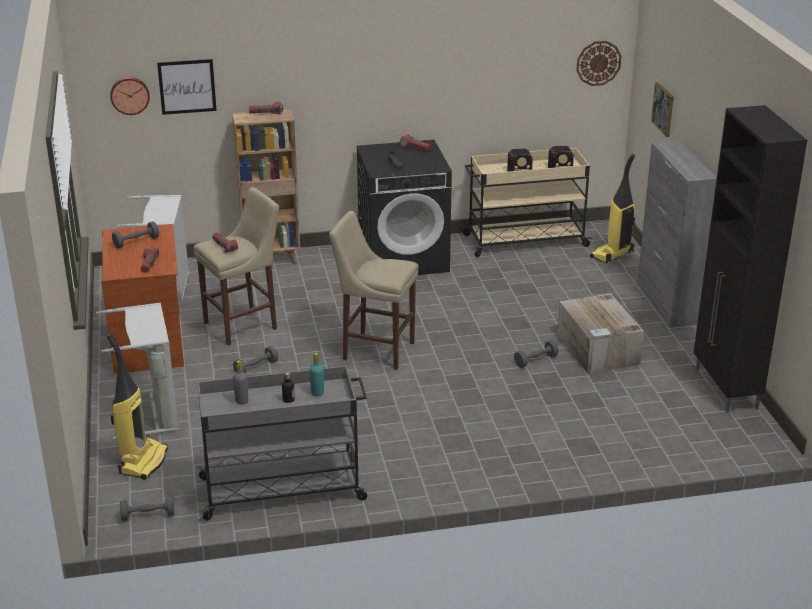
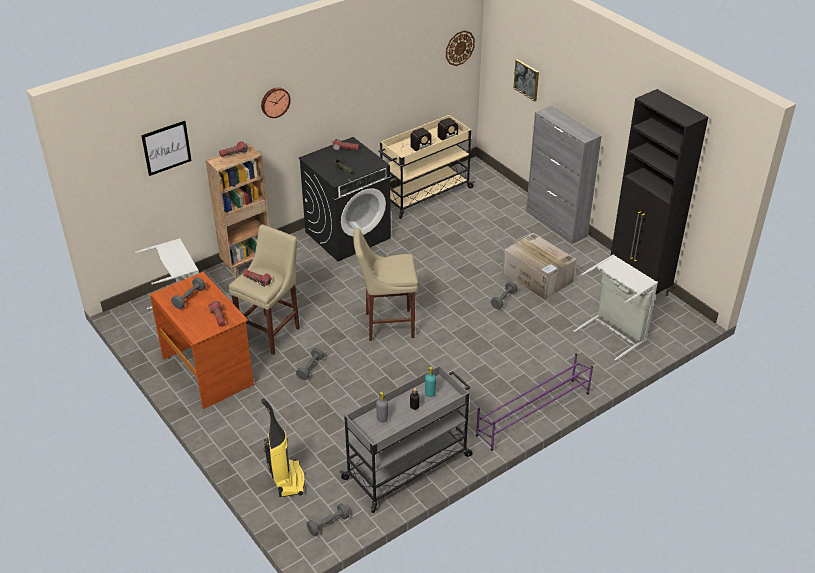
camera: 25 degrees left, 10 degrees up
(130, 95) = (121, 167): wall clock -> wall clock (274, 102)
(153, 412) = (262, 434): grey laundry basket -> grey laundry basket (614, 333)
(476, 481) = (532, 414): none -> purple shoe rack
(612, 255) = (493, 191): vacuum cleaner -> none

